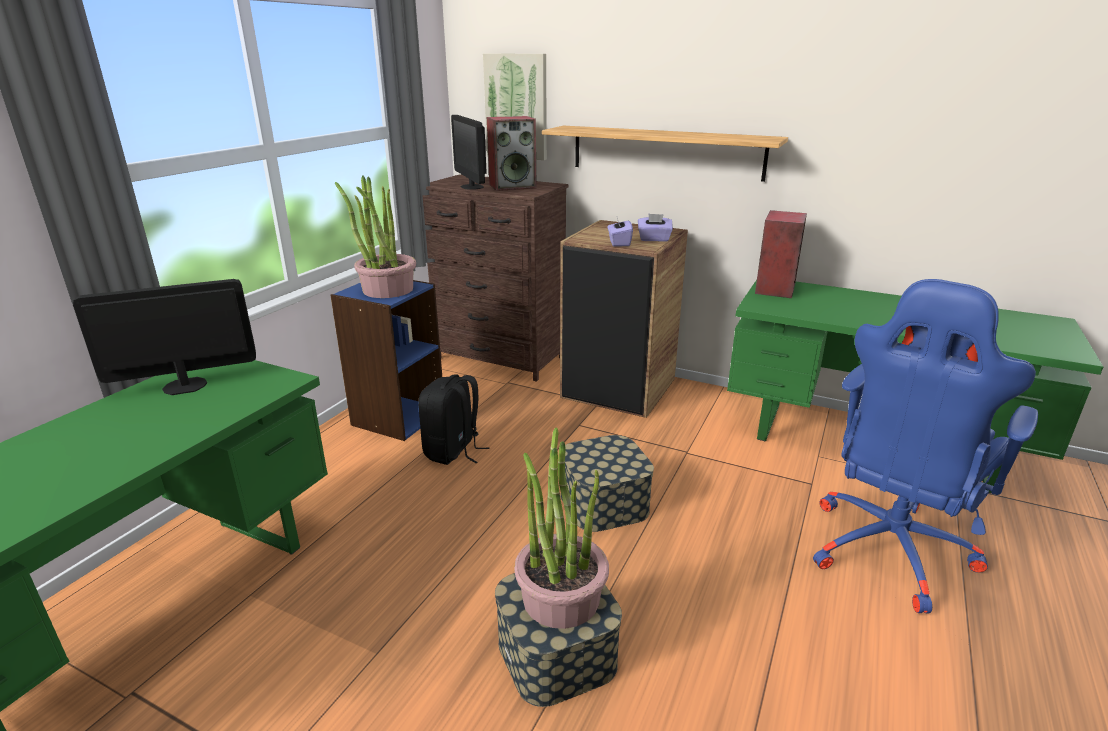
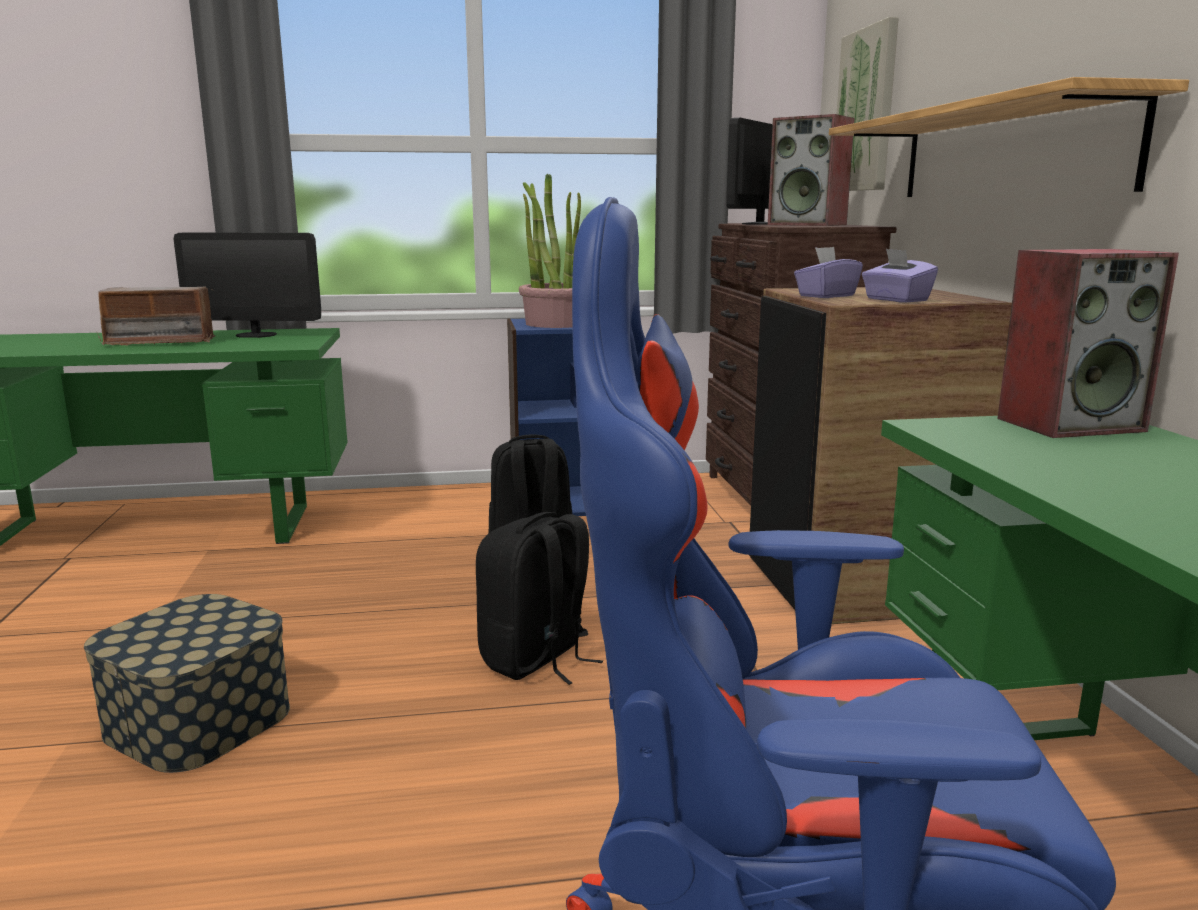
camera: 55 degrees right, 10 degrees down
(135, 433) = (161, 342): none -> radio
(185, 386) = (256, 335): monitor -> monitor turned 150 degrees clockwise
(561, 597) = (194, 631): potted plant -> none
(604, 502) = (537, 660): storage box -> black backpack

